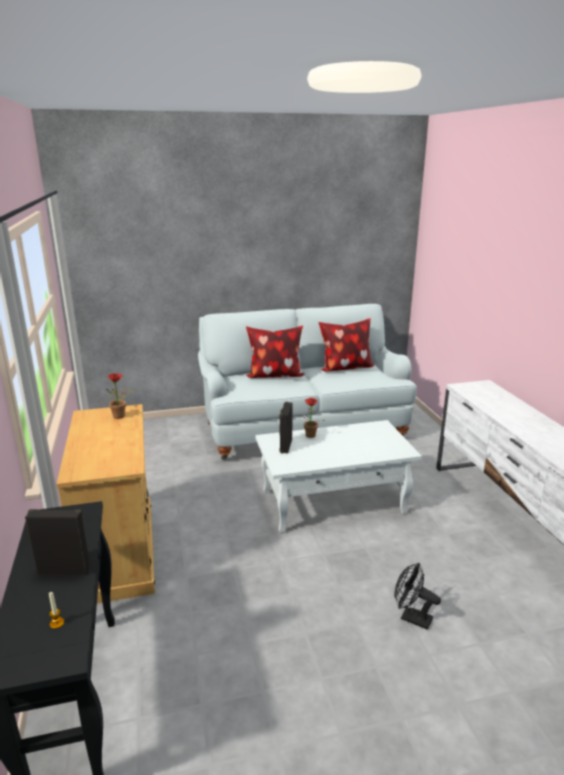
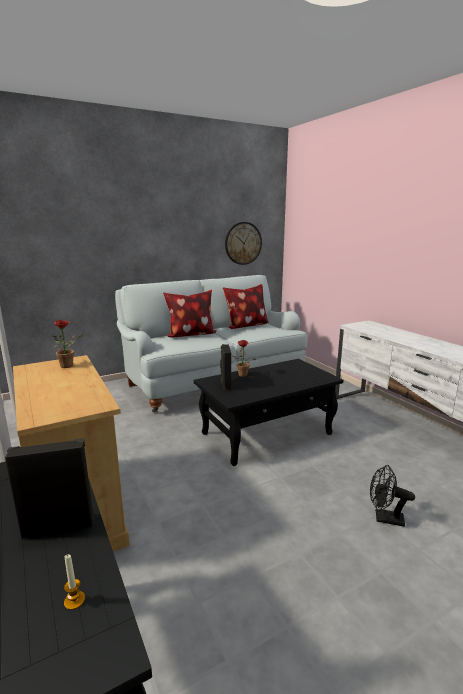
camera: 15 degrees left, 5 degrees down
(334, 502) = (267, 433): white coffee table -> black coffee table
(358, 262) = (243, 243): none -> wall clock

